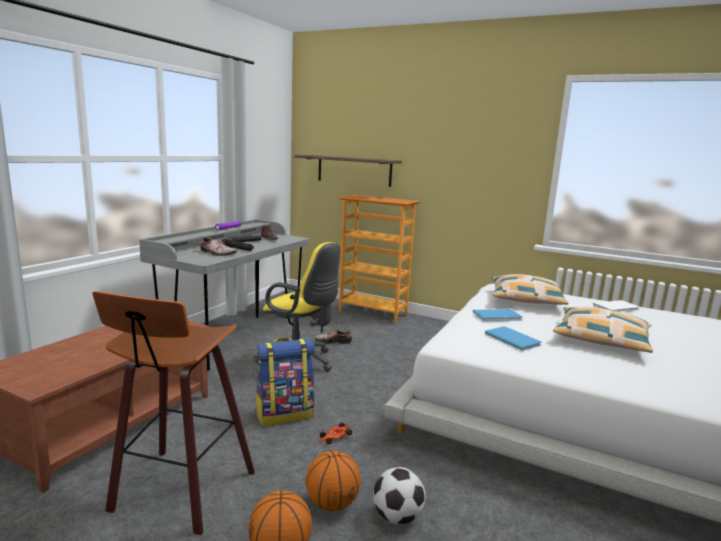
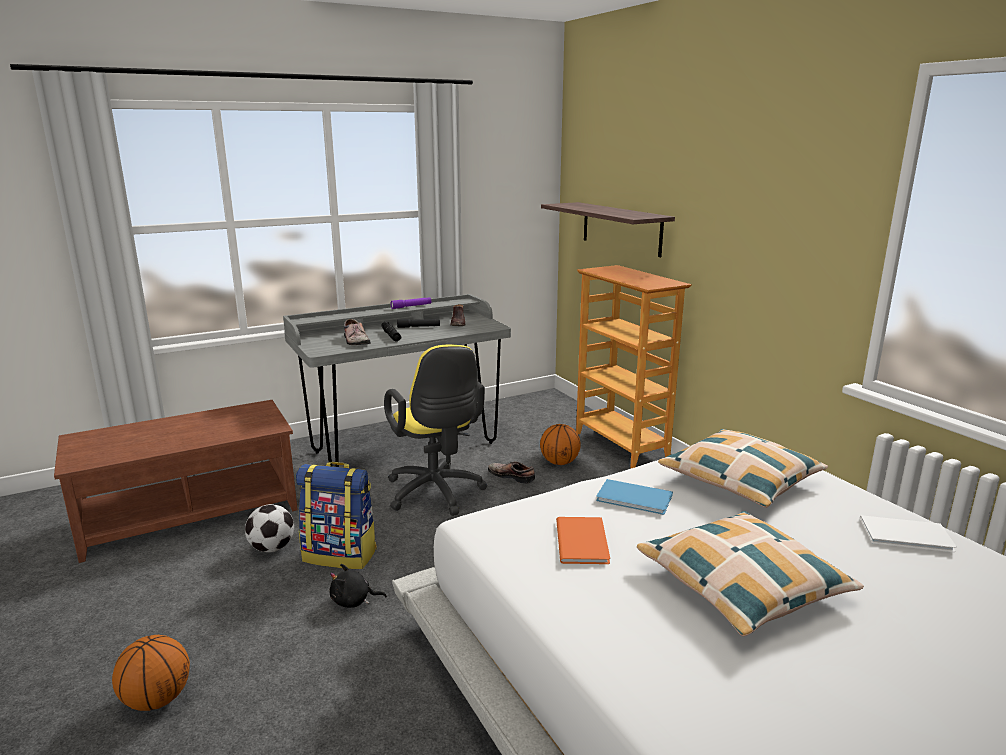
camera: 35 degrees right, 5 degrees up
(180, 492) = (158, 604): stool -> none
(332, 503) = (256, 675): basketball -> basketball (559, 462)
(334, 437) = (353, 601): toy car -> black plush toy
(397, 517) = (294, 721): football -> football (272, 548)
(512, 338) = (584, 540): blue book -> orange book

